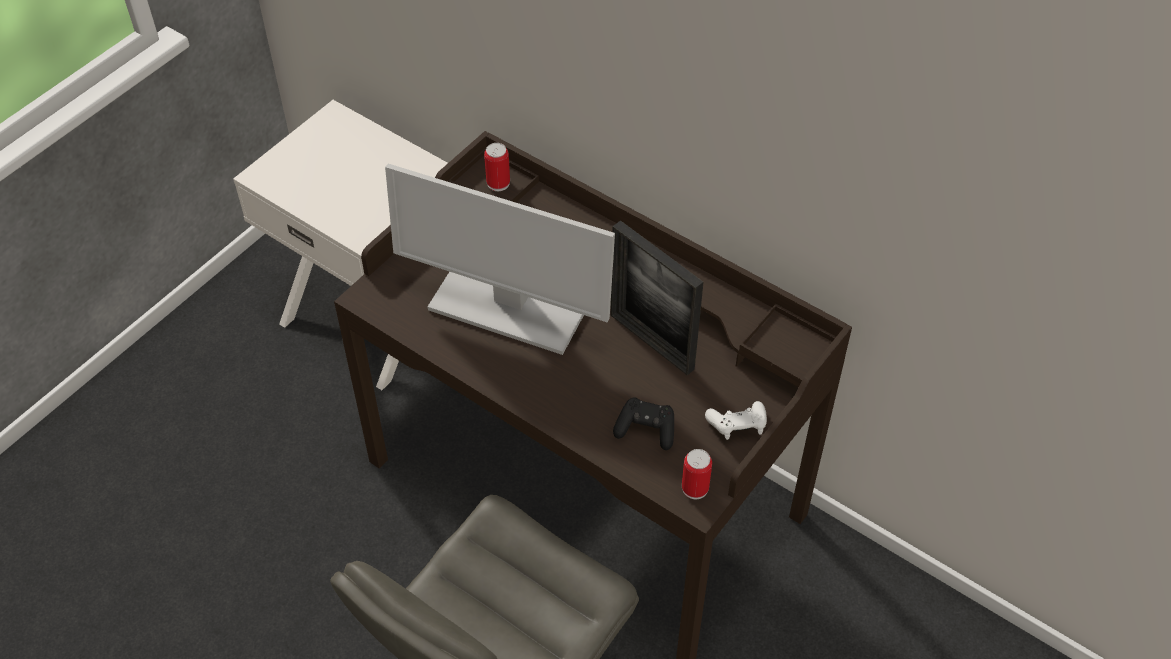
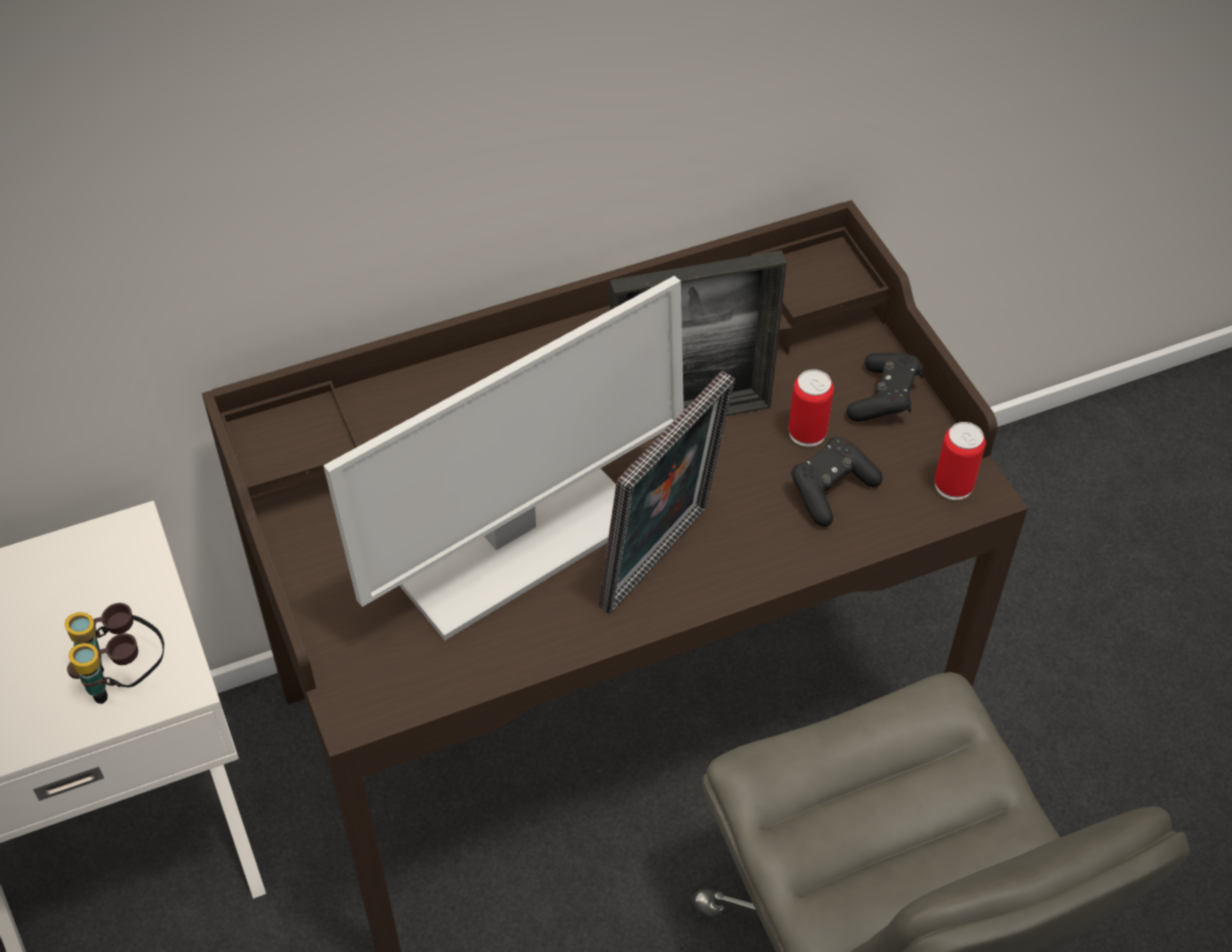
camera: 60 degrees left, 0 degrees up
(351, 216) = (125, 679): none -> binoculars
(498, 183) = (298, 434): can -> can (807, 432)
(539, 375) = (662, 562): none -> picture frame
(737, 427) = (884, 398): white game controller -> black game controller

